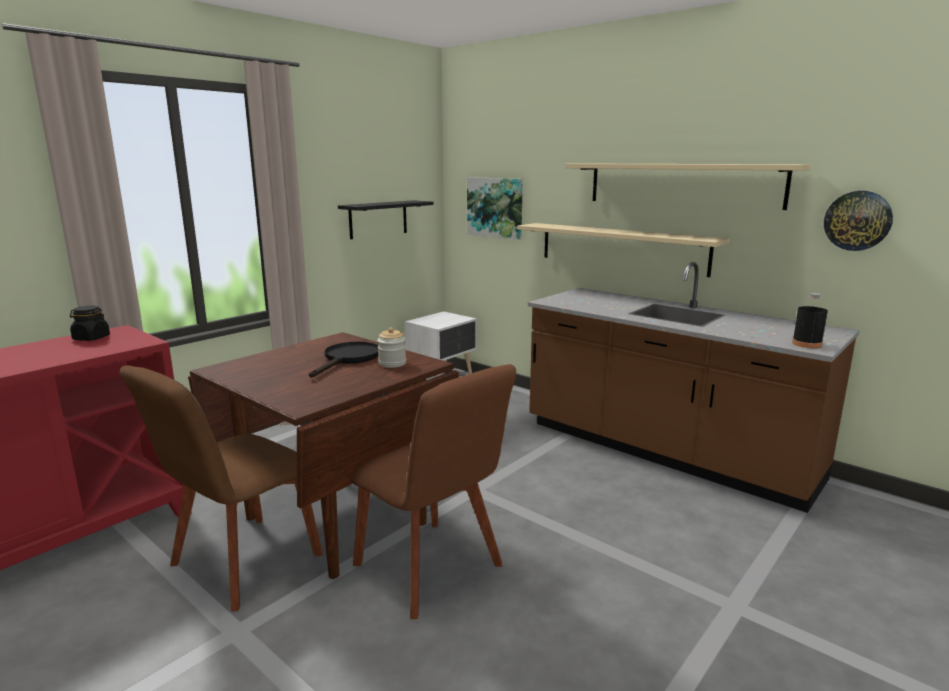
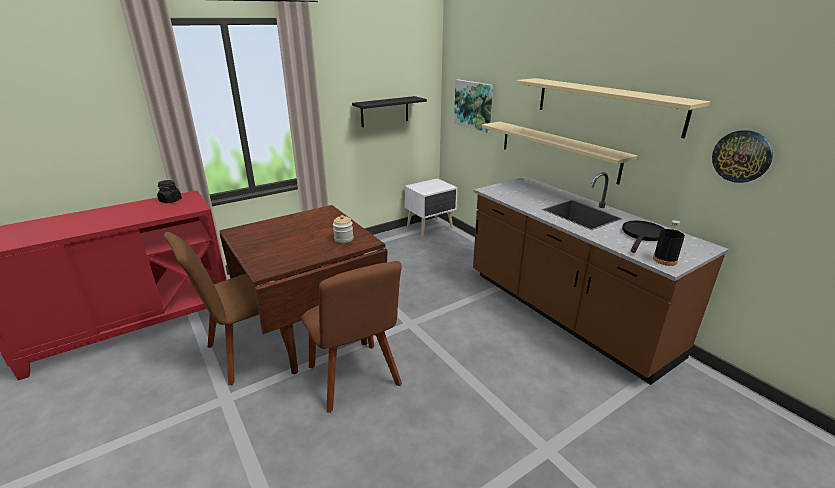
camera: 15 degrees right, 10 degrees up
(348, 359) = (319, 231): black frying pan -> black frying pan (642, 236)

